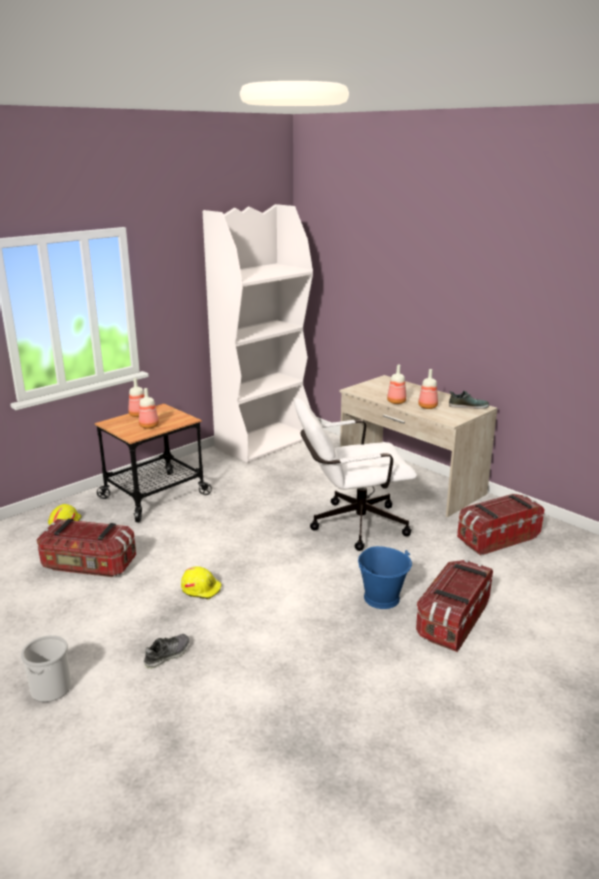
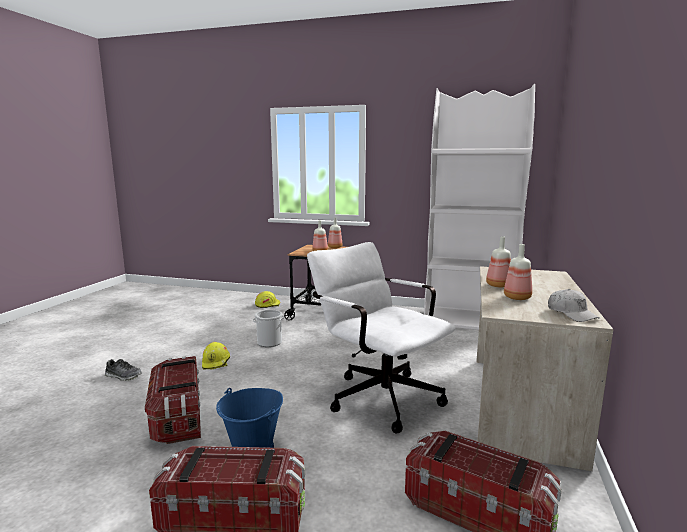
camera: 60 degrees right, 10 degrees down
(51, 688) = (82, 354): bucket -> bucket (269, 342)
(88, 565) = (222, 324): storage box -> storage box (178, 417)
(468, 406) = (571, 313): shoe -> white cap

